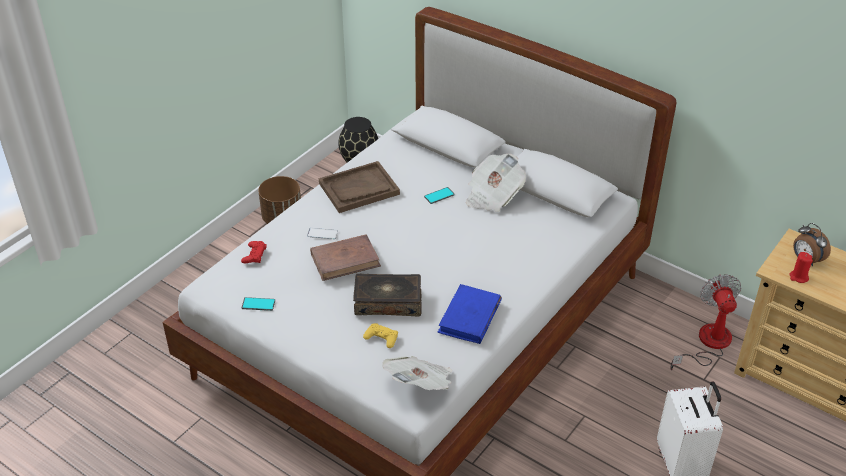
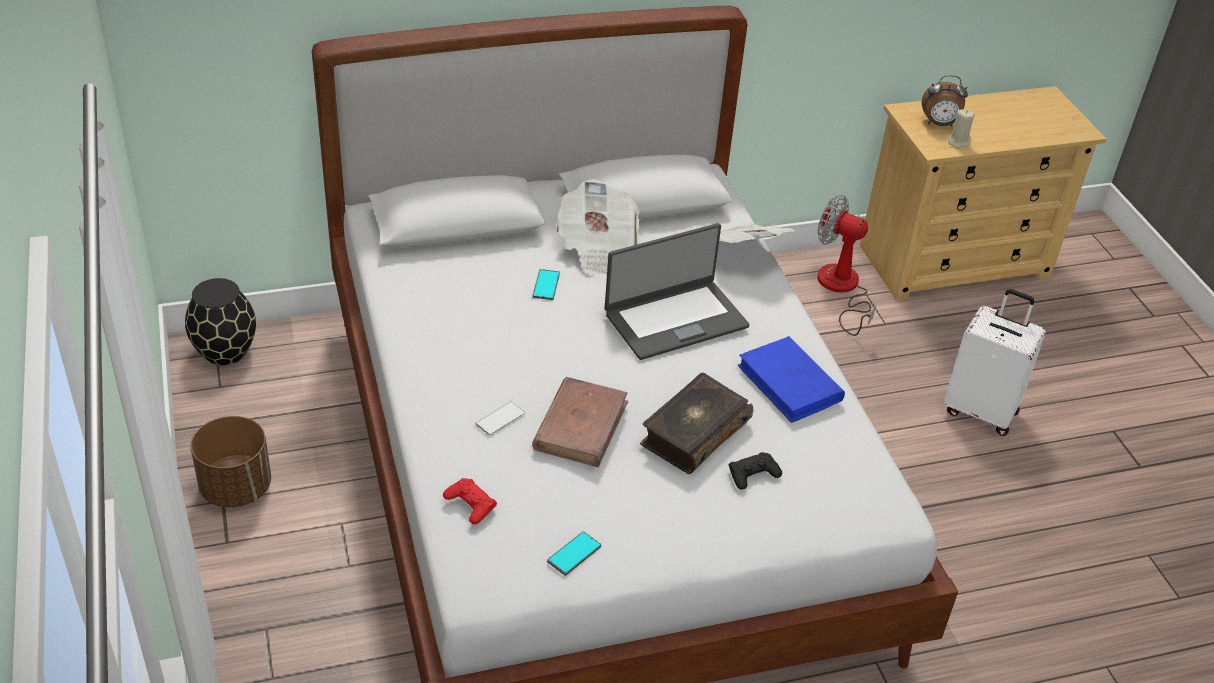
camera: 55 degrees left, 0 degrees up
(359, 189) = (449, 339): brown tray -> none
(381, 338) = (753, 474): yellow game controller -> black game controller
(420, 385) = (865, 486): newspaper -> newspaper (747, 251)
(468, 250) = (675, 319): none -> laptop
(798, 277) = (958, 142): red candle -> beige candle

